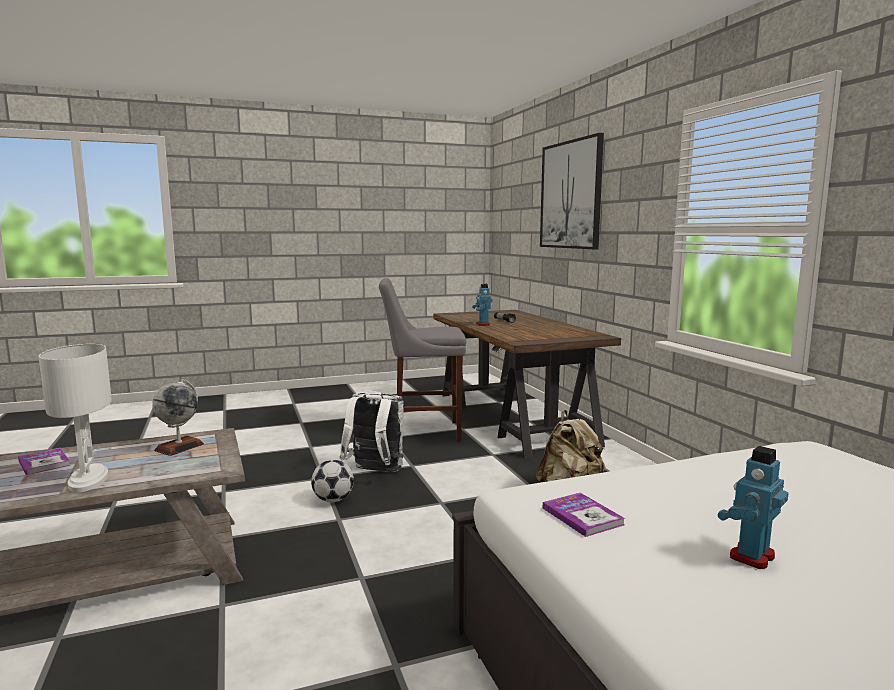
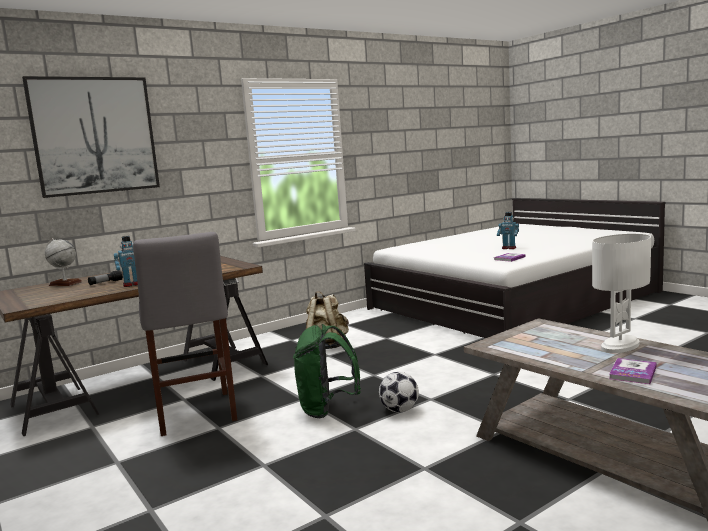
camera: 105 degrees left, 0 degrees up
(179, 447) = (529, 346): globe -> globe (65, 283)
(375, 472) = (327, 409): white backpack -> green backpack

